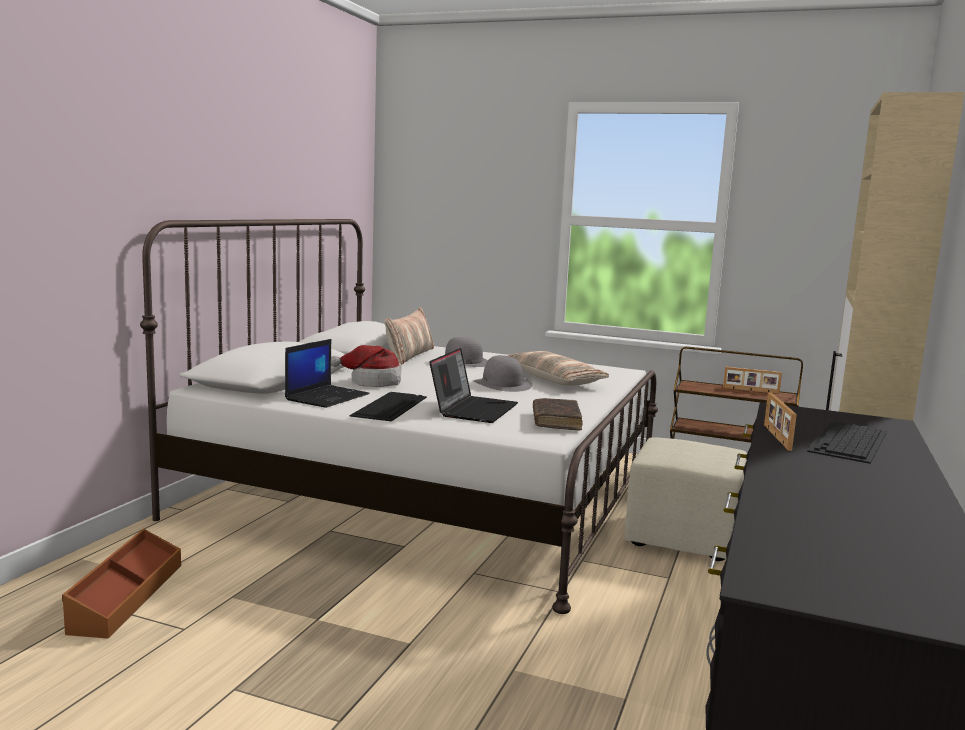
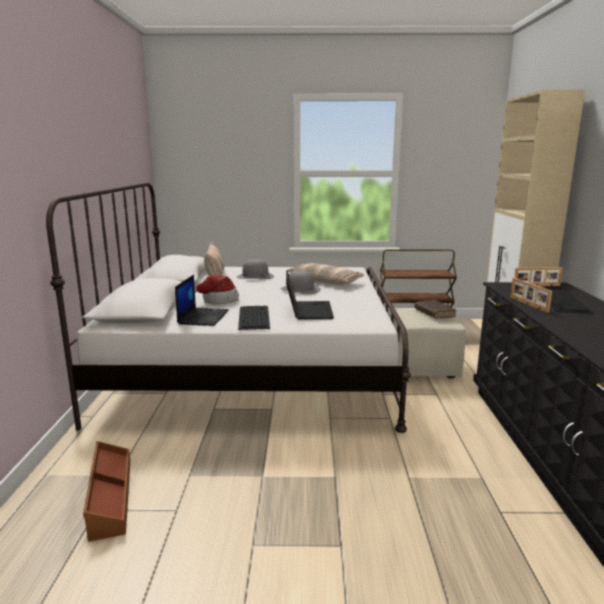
camera: 20 degrees left, 5 degrees up
(556, 421) = (366, 311): brown book -> brown book (434, 313)
(750, 390) = (423, 271): picture frame -> picture frame (537, 286)

